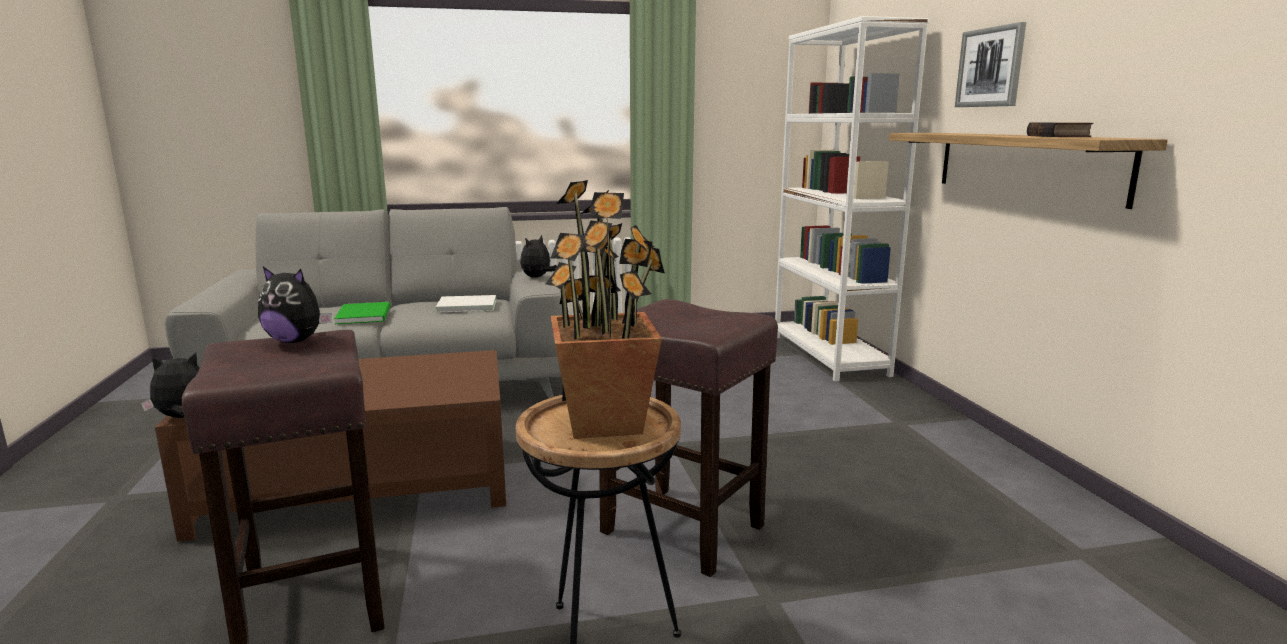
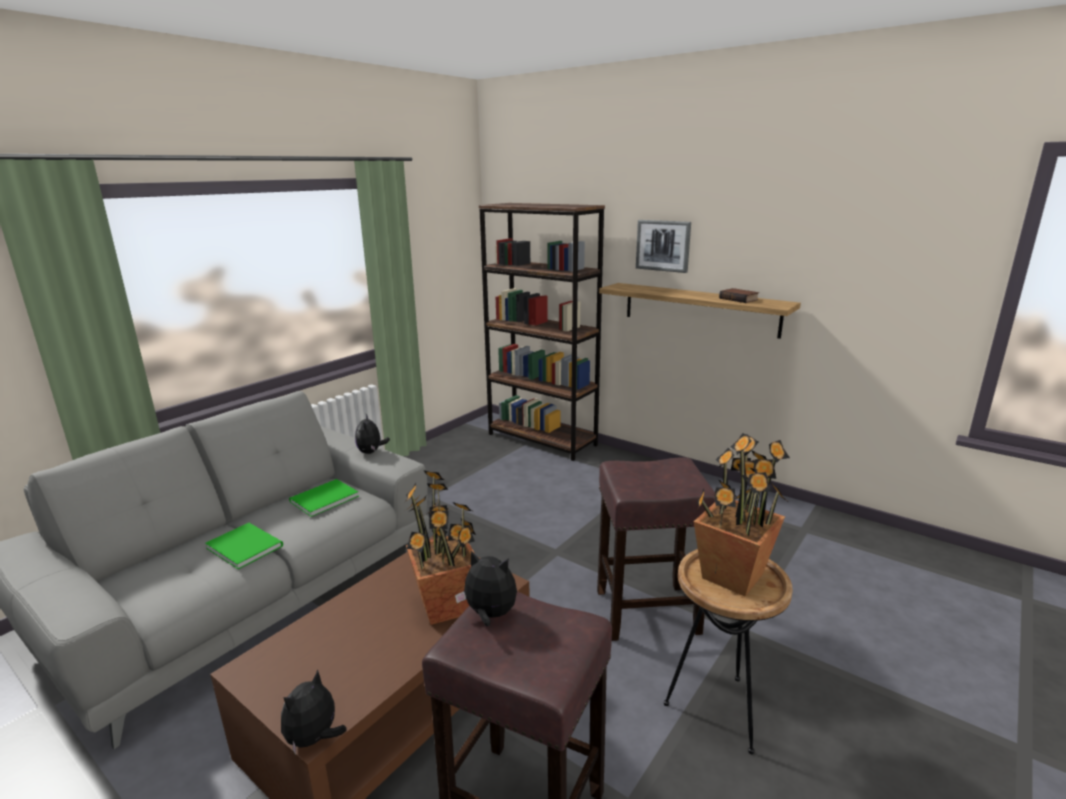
camera: 40 degrees left, 5 degrees up
(296, 341) = (489, 615): plush toy -> plush toy turned 135 degrees counterclockwise
(405, 390) = (446, 607): none -> potted plant
(465, 305) = (322, 499): white book -> green book
(829, 355) = (542, 439): white bookcase -> brown bookcase

